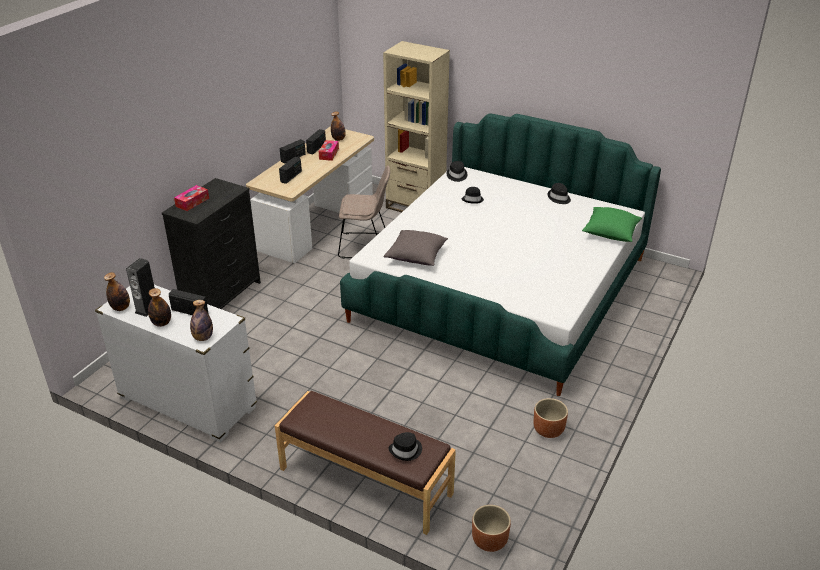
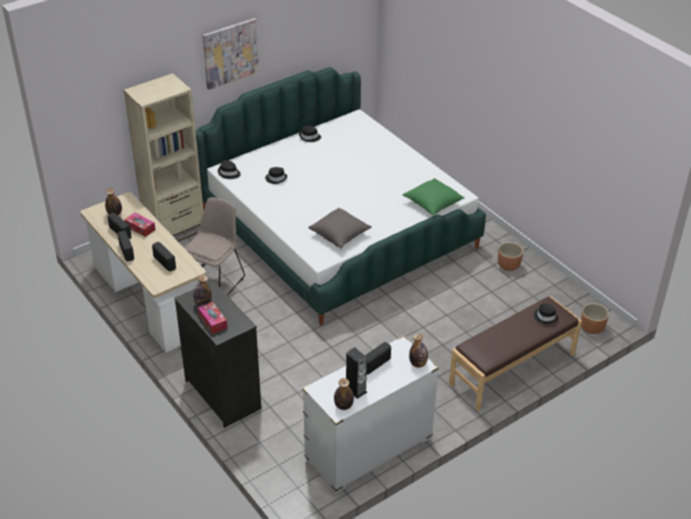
camera: 65 degrees left, 5 degrees up
(162, 323) = (383, 384): bottle -> bottle (203, 304)
(515, 63) = (230, 53): none -> picture
(610, 233) = (377, 134): green pillow -> green pillow (433, 204)

